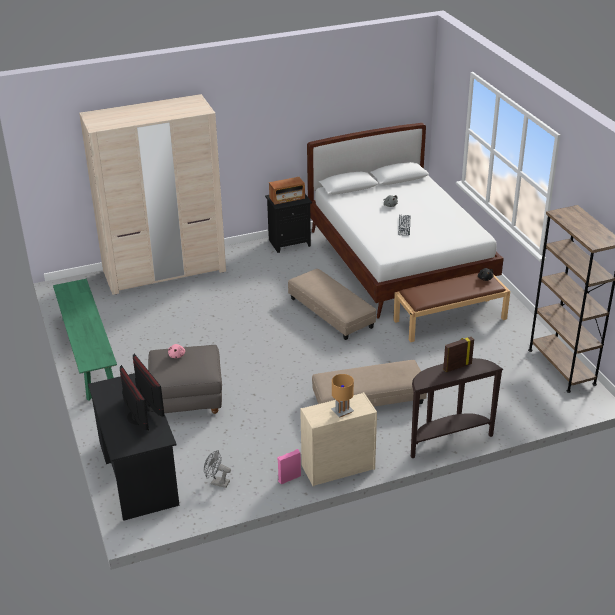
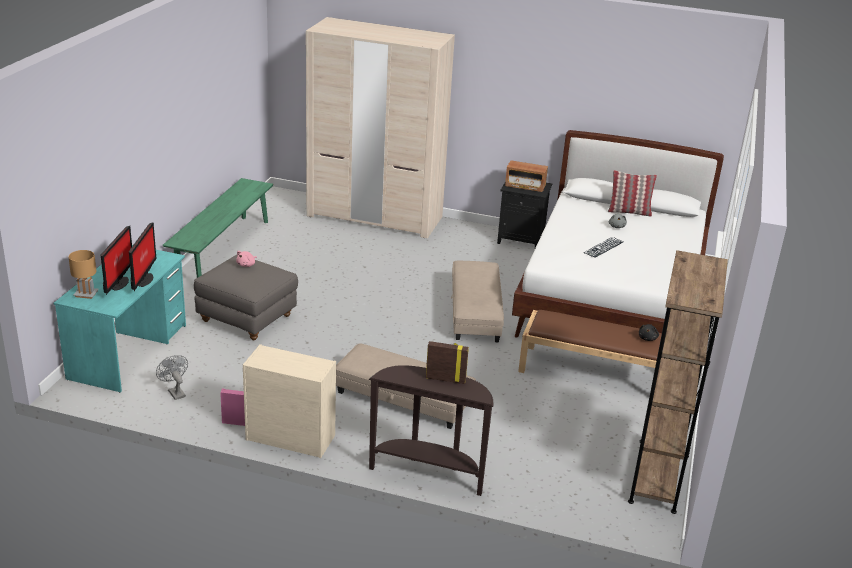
camera: 35 degrees right, 5 degrees down
(138, 473) = (129, 352): black desk -> turquoise desk
(342, 411) = (290, 365): brown table lamp -> brown table lamp (86, 294)
(382, 190) = (629, 212): none -> pillow

